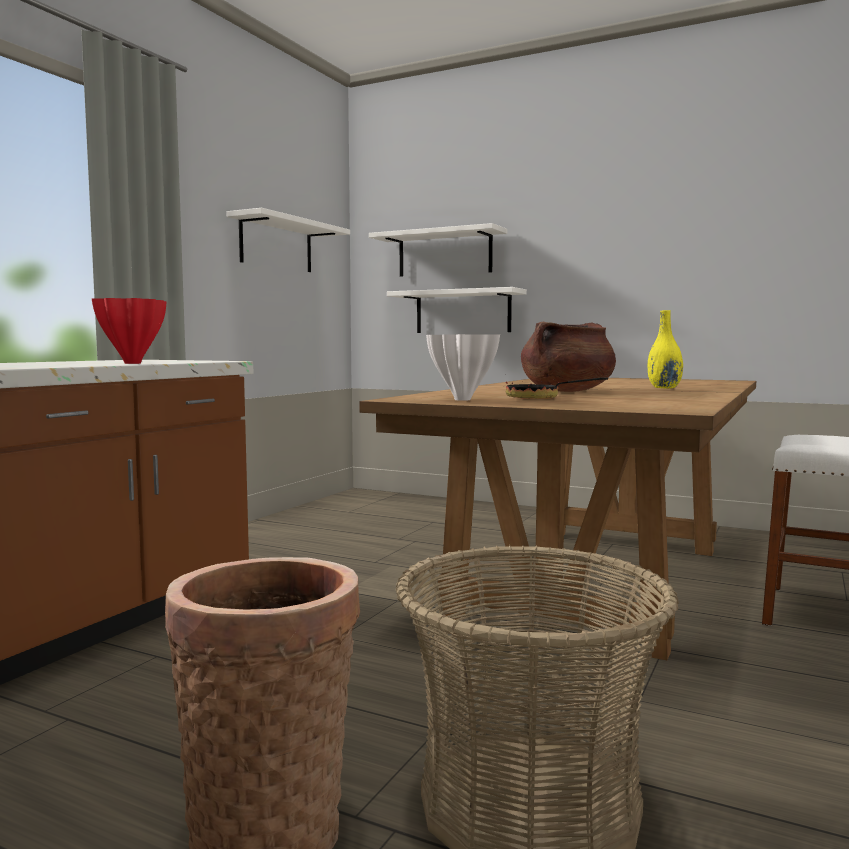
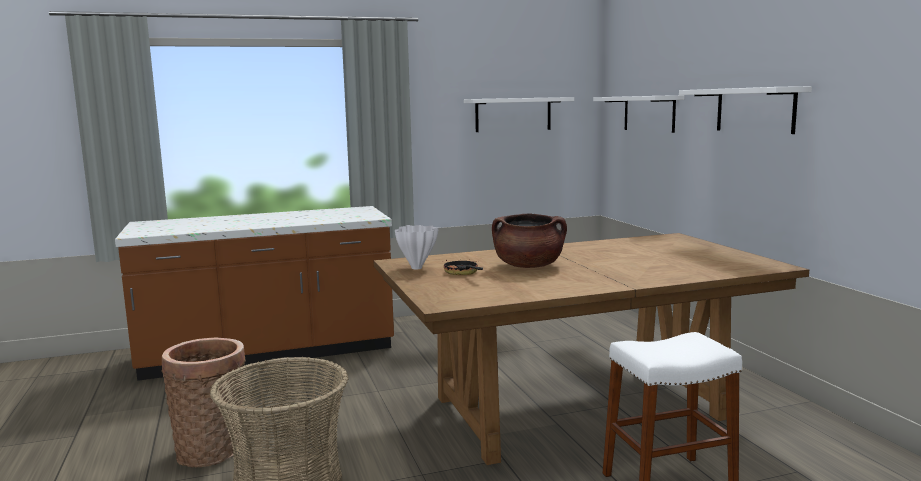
camera: 45 degrees right, 5 degrees up
(131, 363) = (310, 221): red vase -> none
(463, 312) = (657, 164): white shelf -> white shelf (755, 110)
(664, 388) = (626, 271): yellow vase -> none

